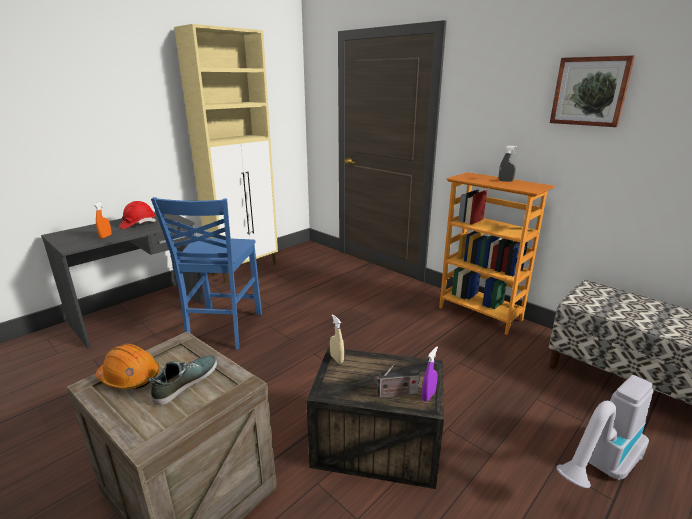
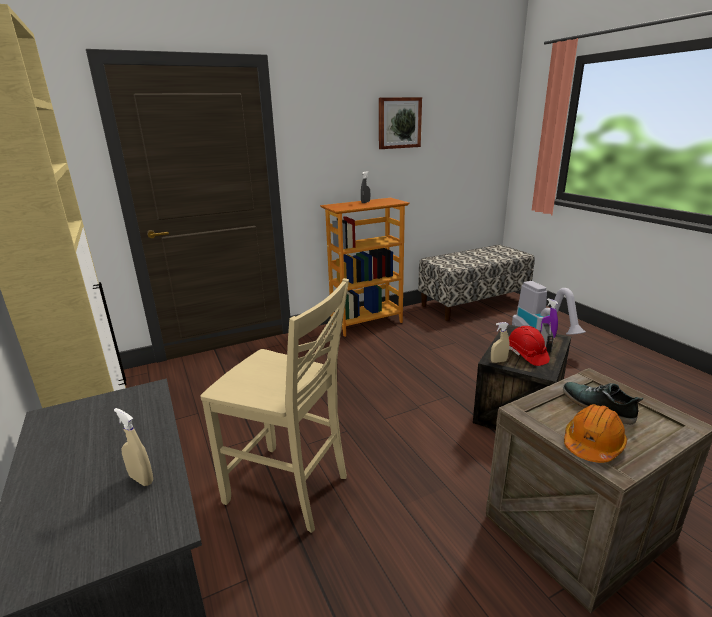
camera: 70 degrees left, 0 degrees up
(105, 236) = (141, 479): orange spray bottle -> beige spray bottle
(138, 224) = (100, 440): red hard hat -> red hard hat (526, 355)
(223, 330) = (289, 489): blue chair -> beige chair

